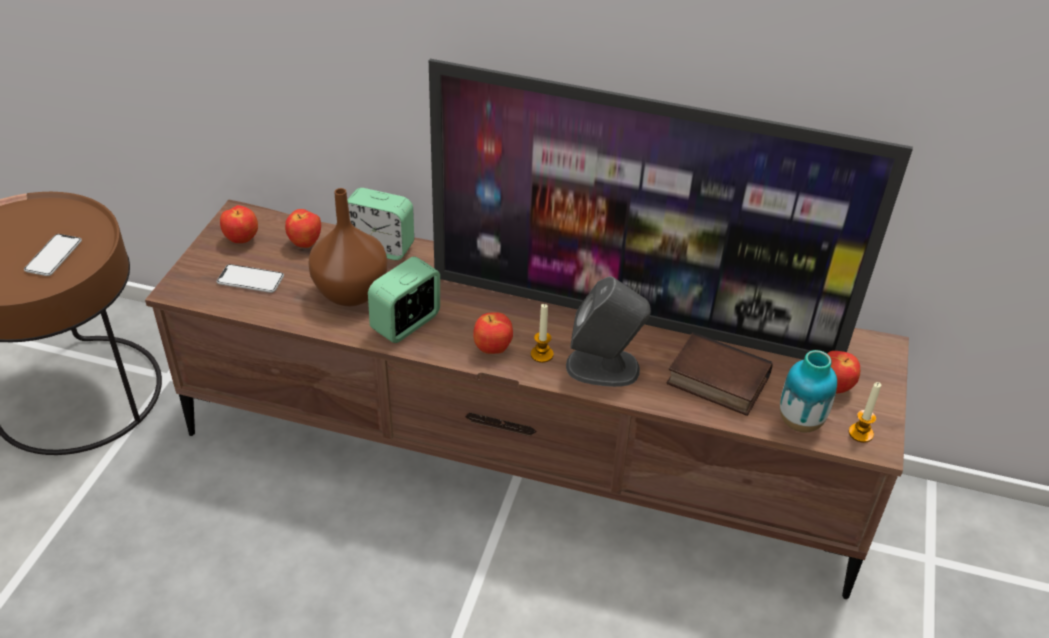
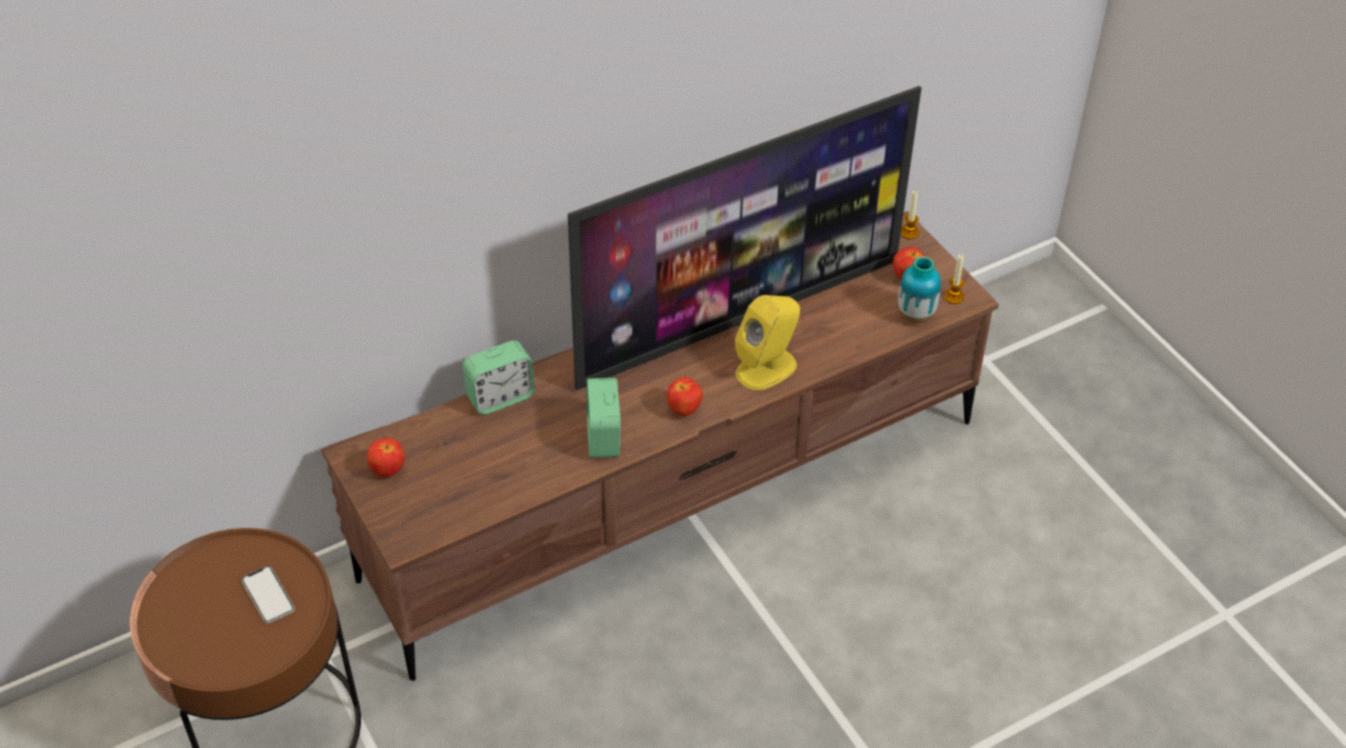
camera: 45 degrees left, 5 degrees up
(250, 280) = (445, 493): phone -> none
(306, 244) = (442, 436): apple -> none
(349, 293) = (532, 447): brown vase -> none
(542, 354) = (719, 389): candle -> candle (909, 232)
(604, 367) = (767, 368): grey speaker -> yellow speaker
(715, 381) = (840, 326): book -> none

